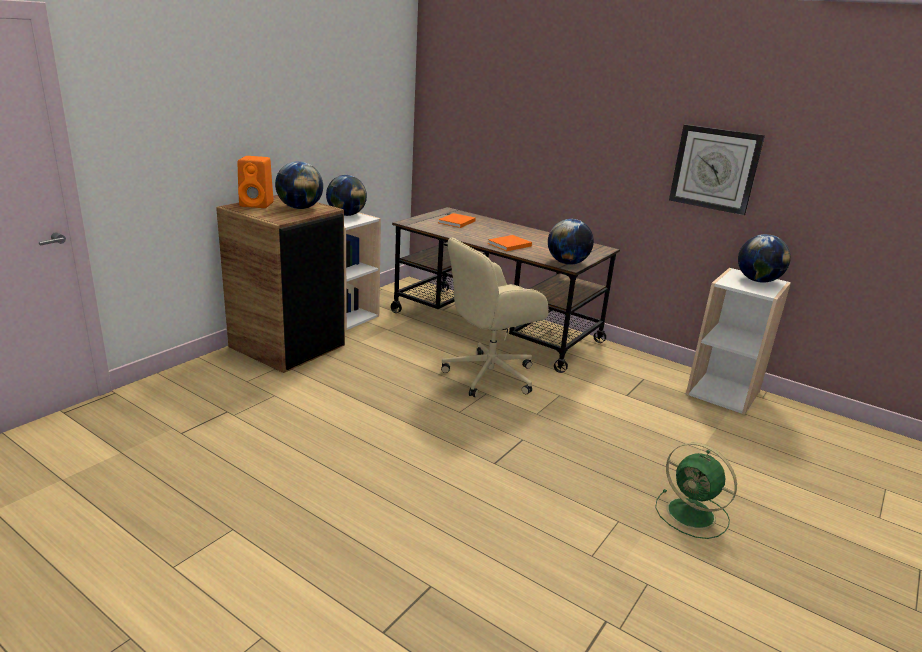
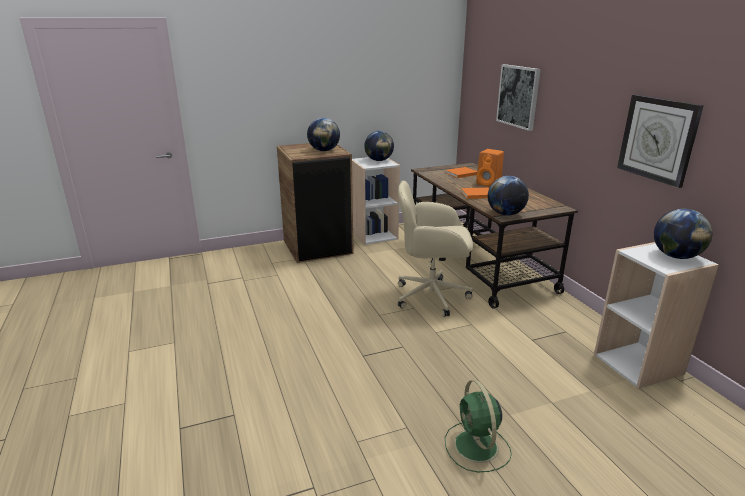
camera: 35 degrees right, 0 degrees up
(258, 204) = (302, 146): orange speaker -> orange speaker (489, 184)
(517, 125) = (518, 96): none -> picture

